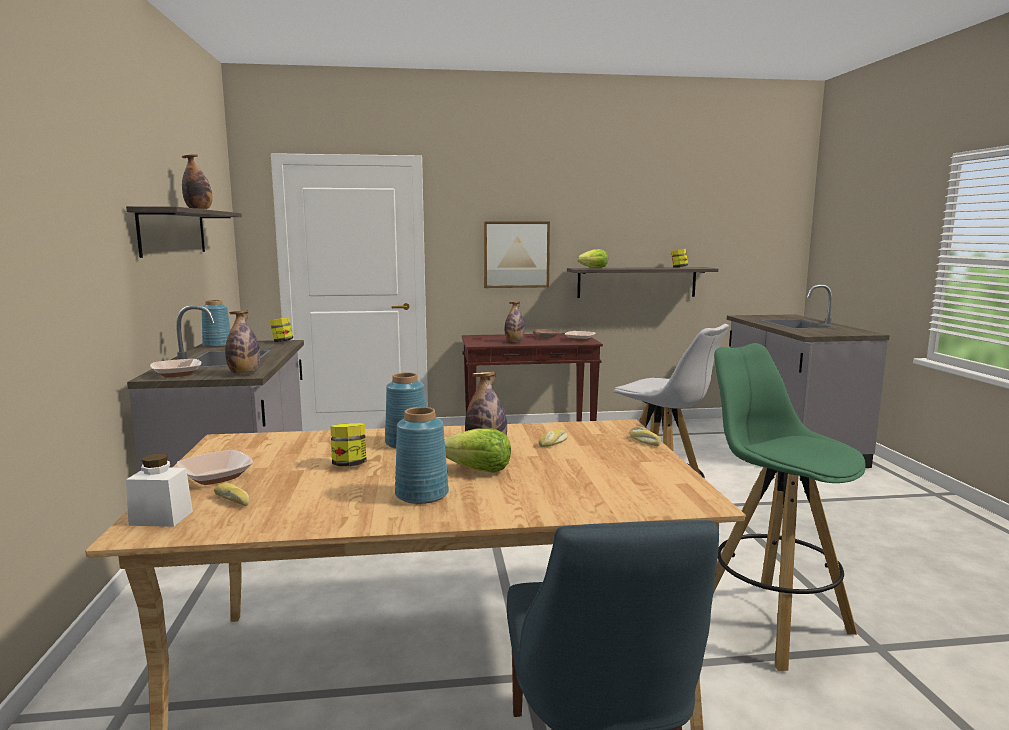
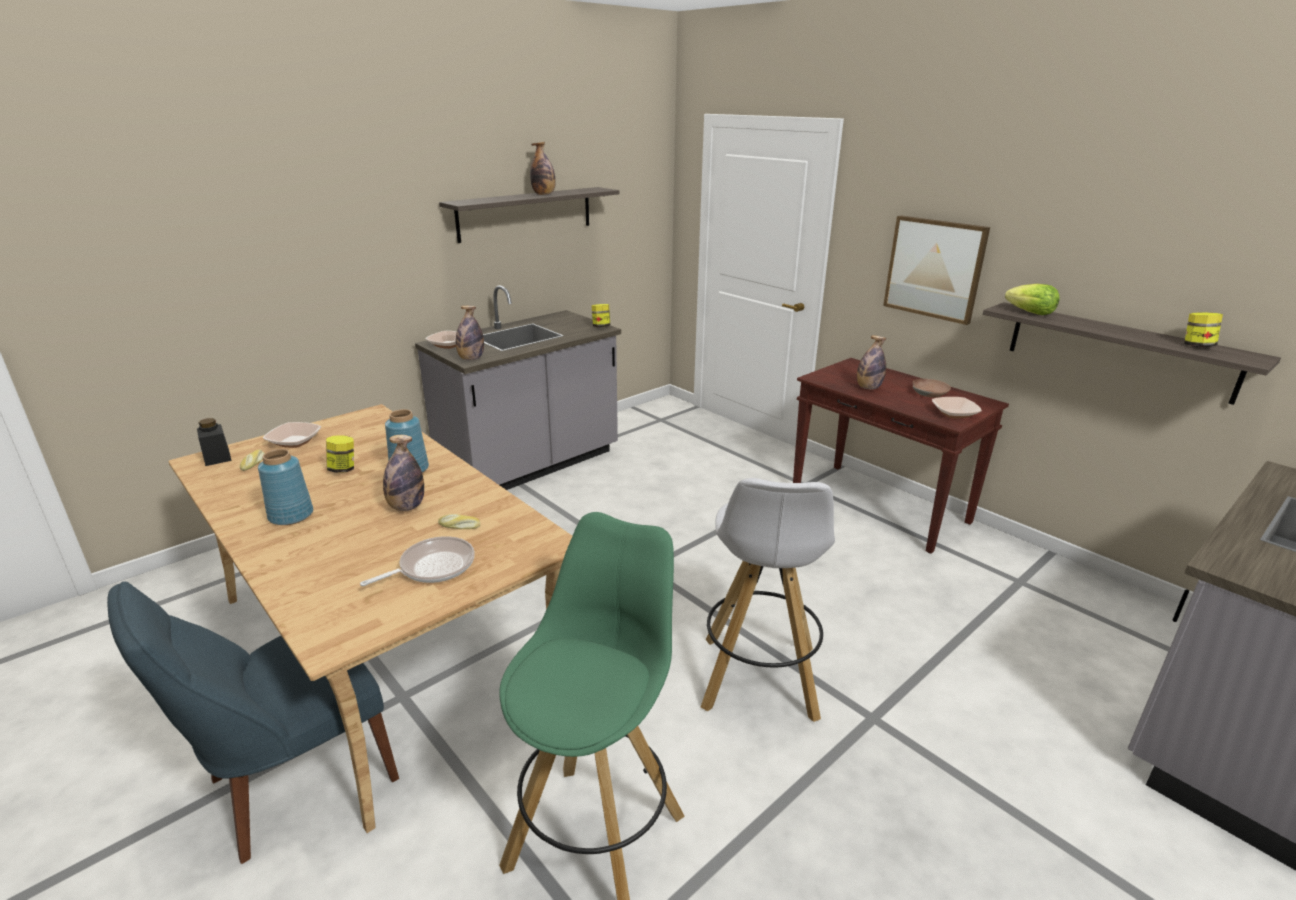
camera: 55 degrees right, 15 degrees up
(161, 518) = (217, 457): white jar -> black jar
(217, 345) = (556, 318): blue vase -> none
(479, 471) = (358, 518): lettuce -> none
(612, 458) = (433, 567): none -> frying pan
(643, 441) = (504, 569): bread -> none

